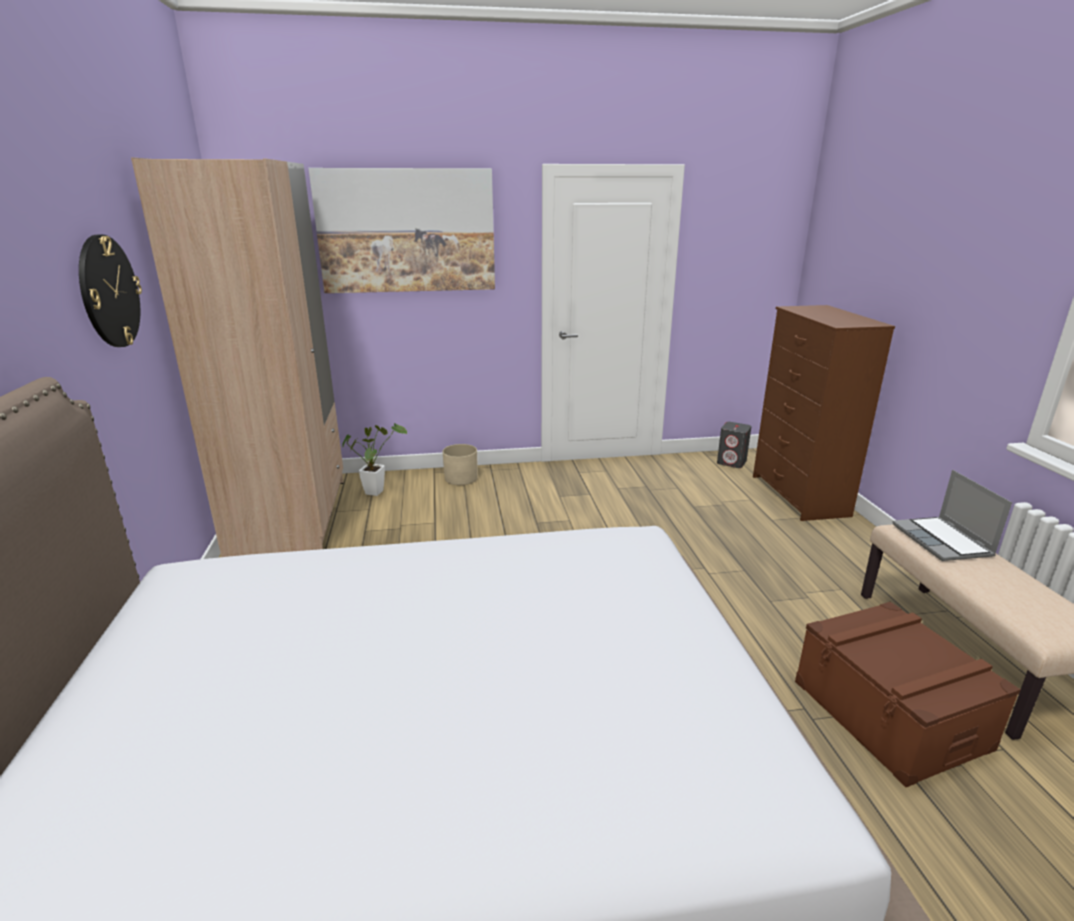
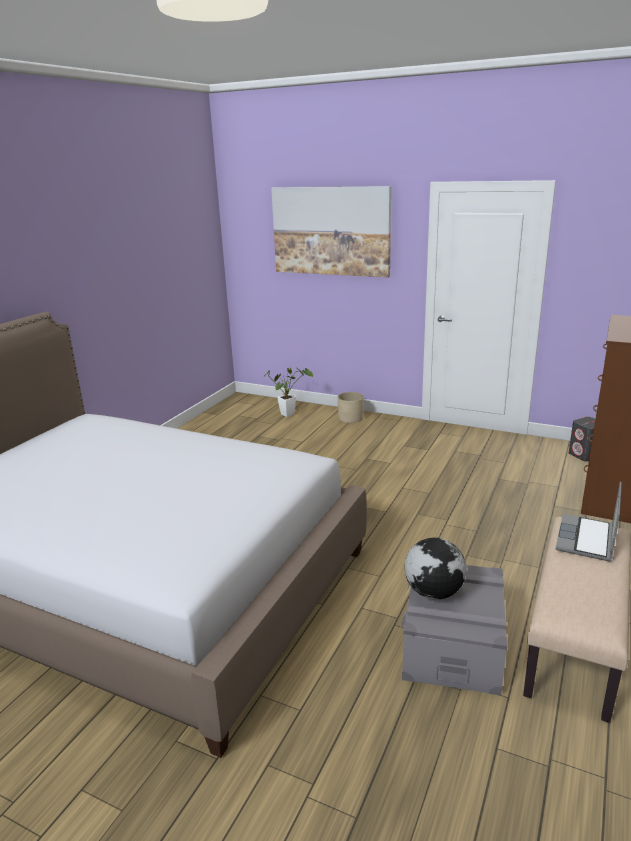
camera: 35 degrees right, 0 degrees up
(109, 292) = (109, 269): wall clock -> none
(291, 517) = (228, 418): beige wardrobe -> none
(880, 657) = (433, 591): none -> globe
(889, 714) = (453, 645): brown storage box -> grey storage box

